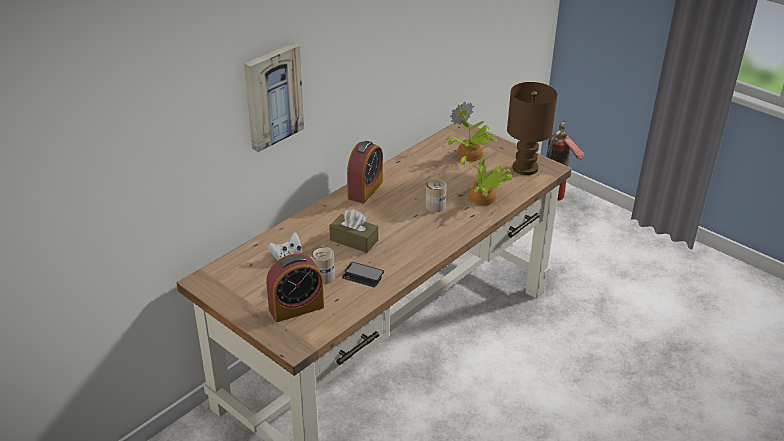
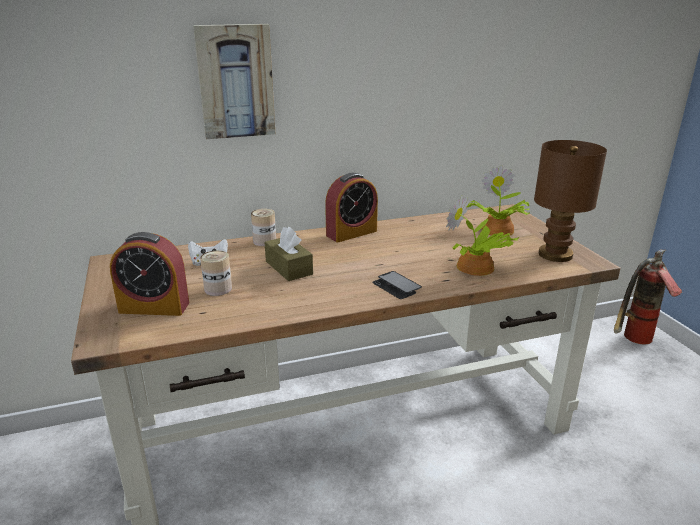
camera: 30 degrees right, 10 degrees down
(363, 275) = (258, 299): phone -> phone (396, 286)
(435, 206) = (410, 262): can -> can (264, 241)

